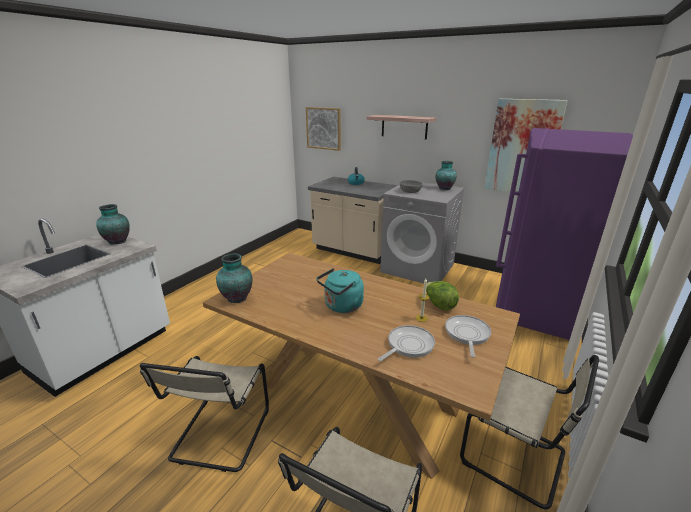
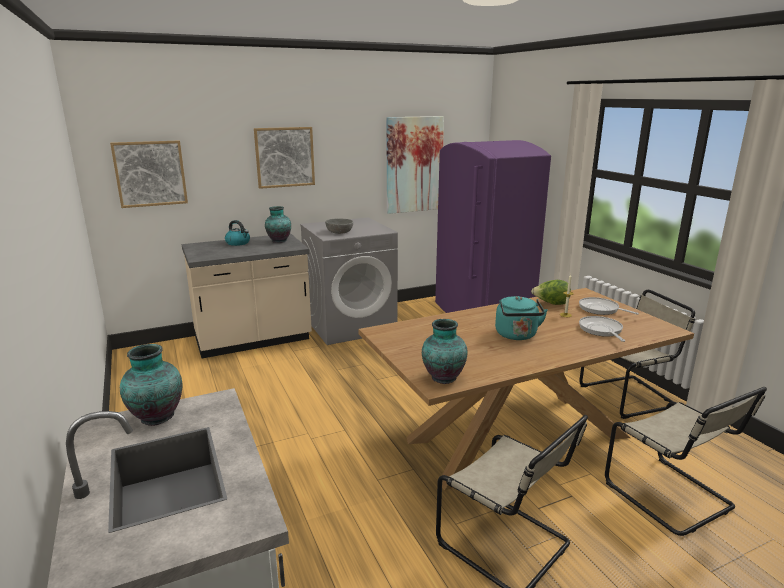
camera: 55 degrees left, 5 degrees down
(404, 126) = (284, 157): shelf -> picture
(444, 188) = (357, 222): vase -> vase (278, 241)

